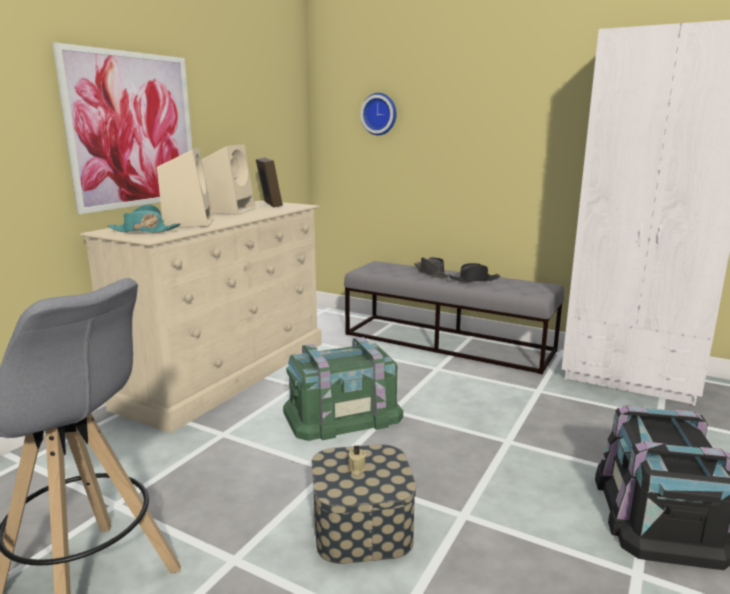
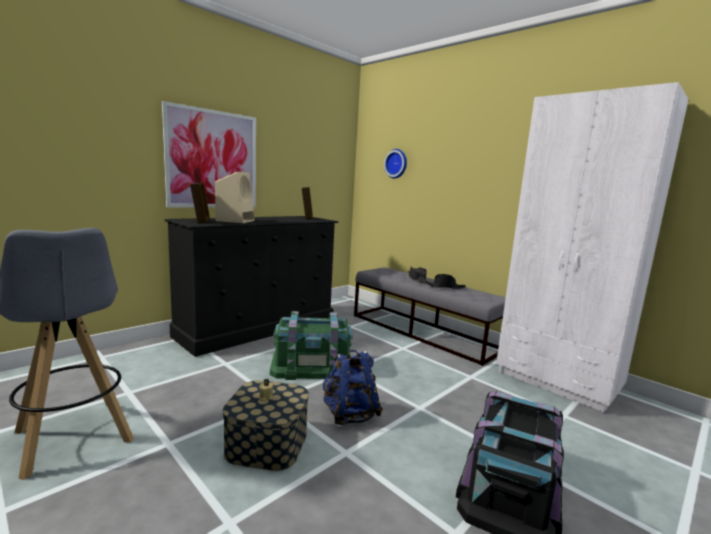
camera: 15 degrees right, 5 degrees down
(144, 231) = (201, 221): turquoise hat -> picture frame
(229, 372) = (259, 327): beige dresser -> black dresser
(230, 210) = (274, 218): beige speaker -> none
(435, 468) = (349, 415): none -> blue backpack

